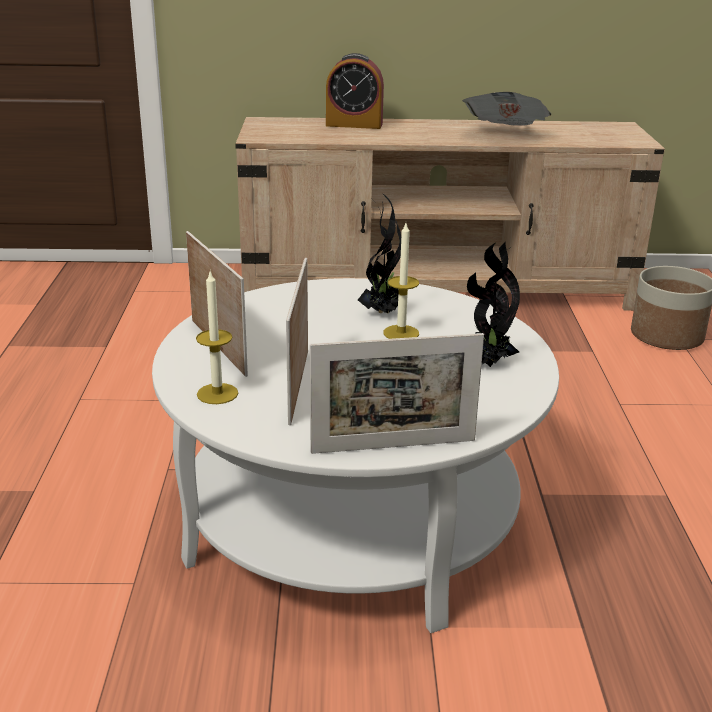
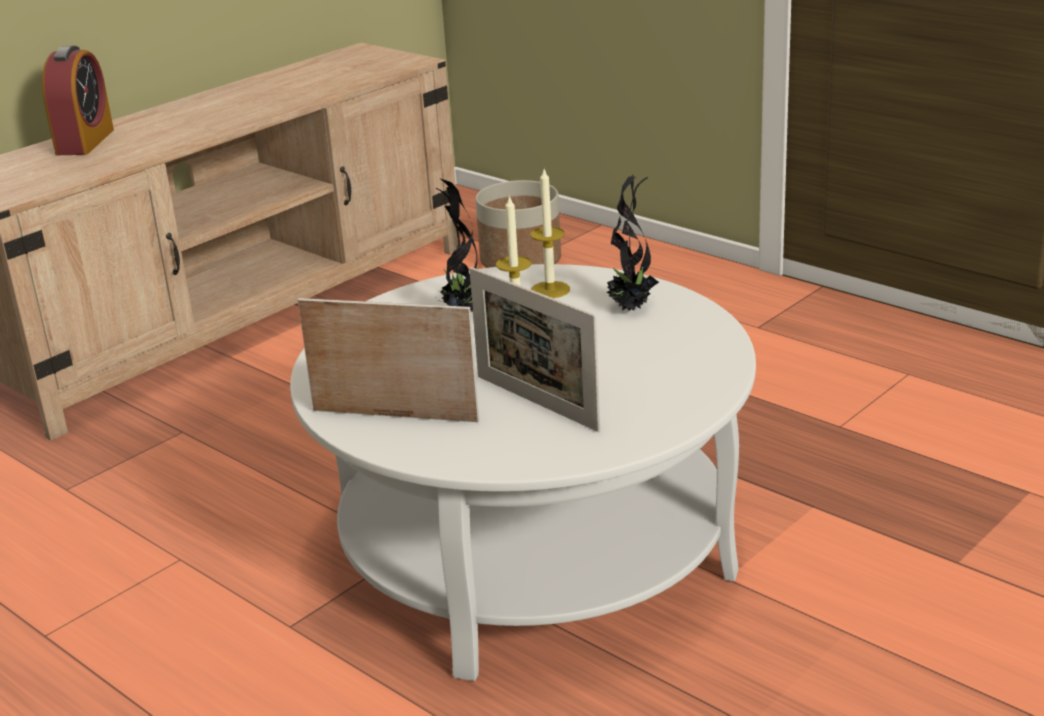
camera: 45 degrees left, 0 degrees up
(217, 394) = (488, 447): candle -> candle (550, 290)
(354, 124) = (85, 142): alarm clock -> alarm clock turned 45 degrees counterclockwise
(393, 446) = (701, 399): picture frame -> none
(505, 134) = (275, 96): newspaper -> none

